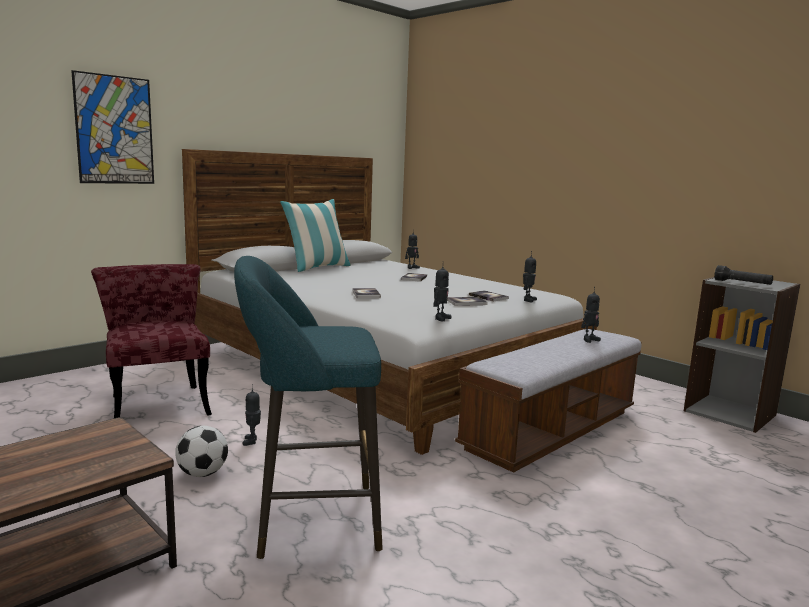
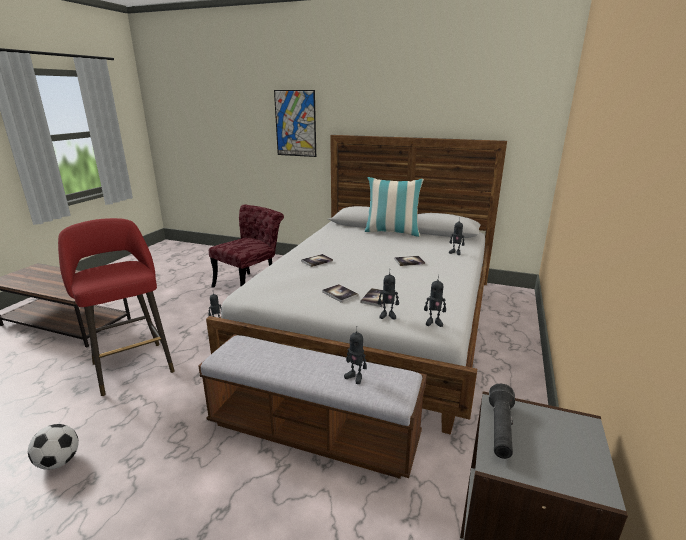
camera: 65 degrees right, 10 degrees up
(202, 473) = (173, 322): football -> football (59, 462)
(308, 519) = (132, 365): turquoise stool -> red stool
(440, 318) = (271, 295): toy robot -> toy robot (433, 322)

